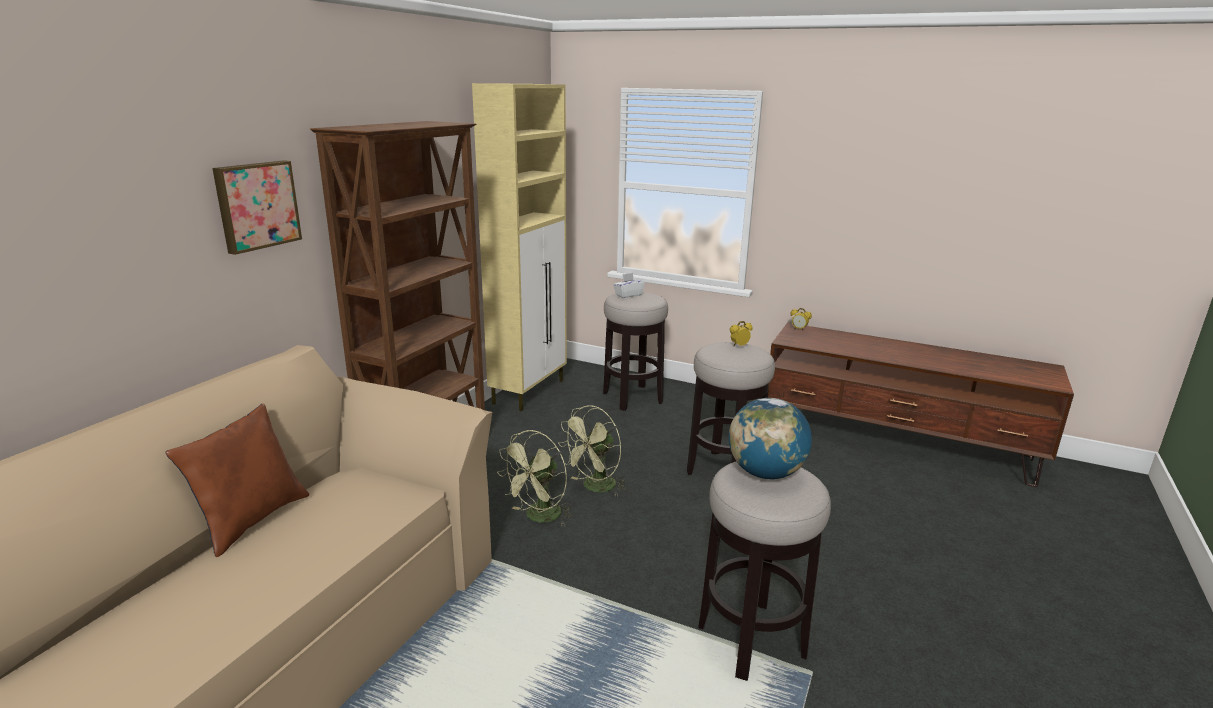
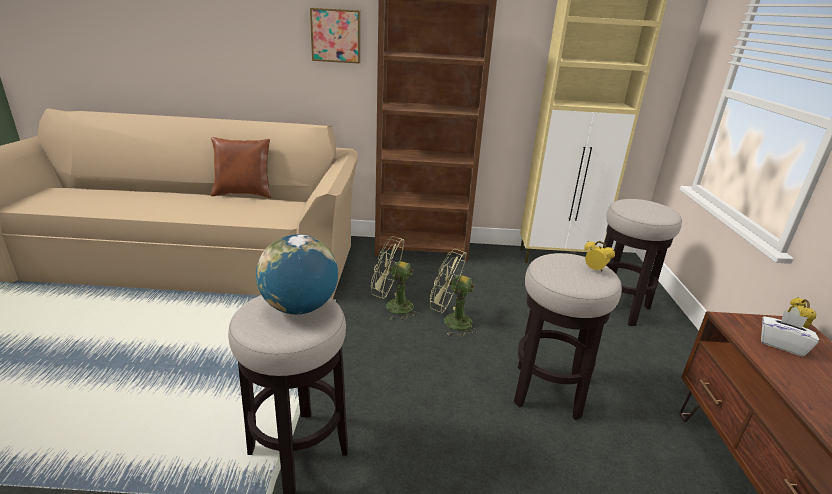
camera: 65 degrees right, 5 degrees up
(628, 295) = (644, 203): white tissue box -> white tissue box (781, 344)

